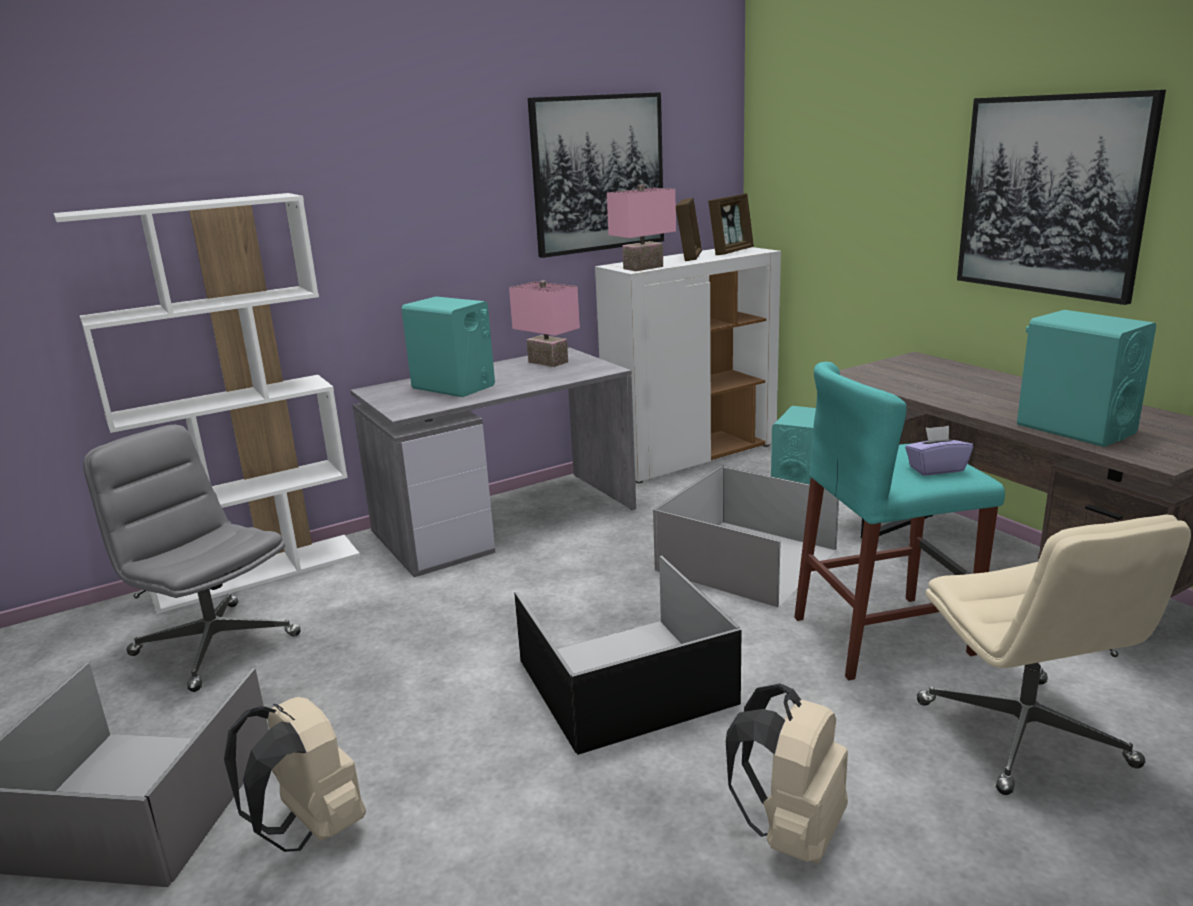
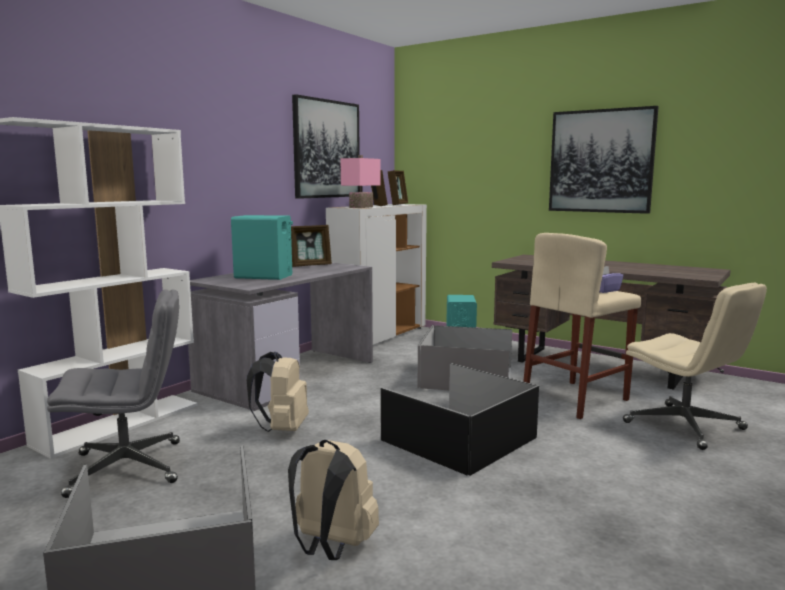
camera: 25 degrees left, 10 degrees down
(214, 644) = (128, 467): grey office chair -> grey office chair turned 150 degrees clockwise
(550, 362) = (311, 265): pink table lamp -> picture frame
(791, 832) = (624, 484): beige backpack -> beige backpack (282, 429)
(882, 635) = (575, 399): turquoise stool -> beige stool
(1074, 429) = (650, 272): turquoise speaker -> none

